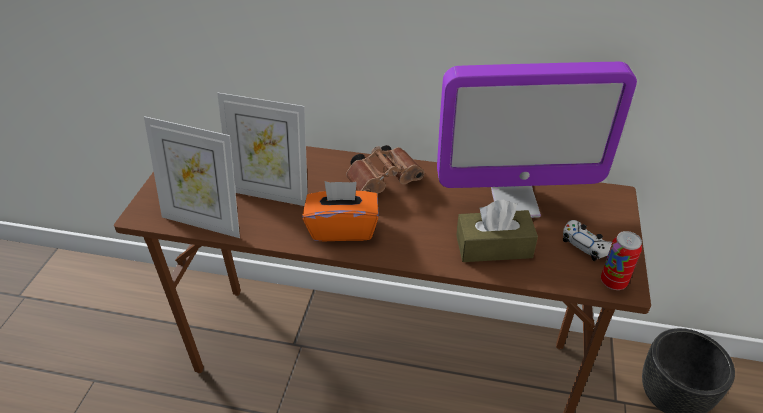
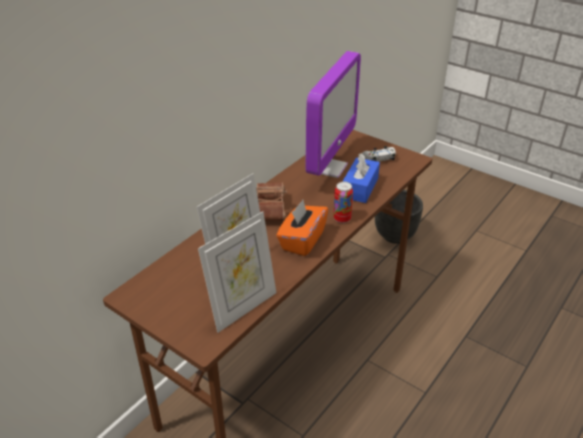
camera: 65 degrees left, 5 degrees down
(493, 246) = (360, 188): brown tissue box -> blue tissue box
(613, 282) = (410, 161): can -> can (342, 219)

